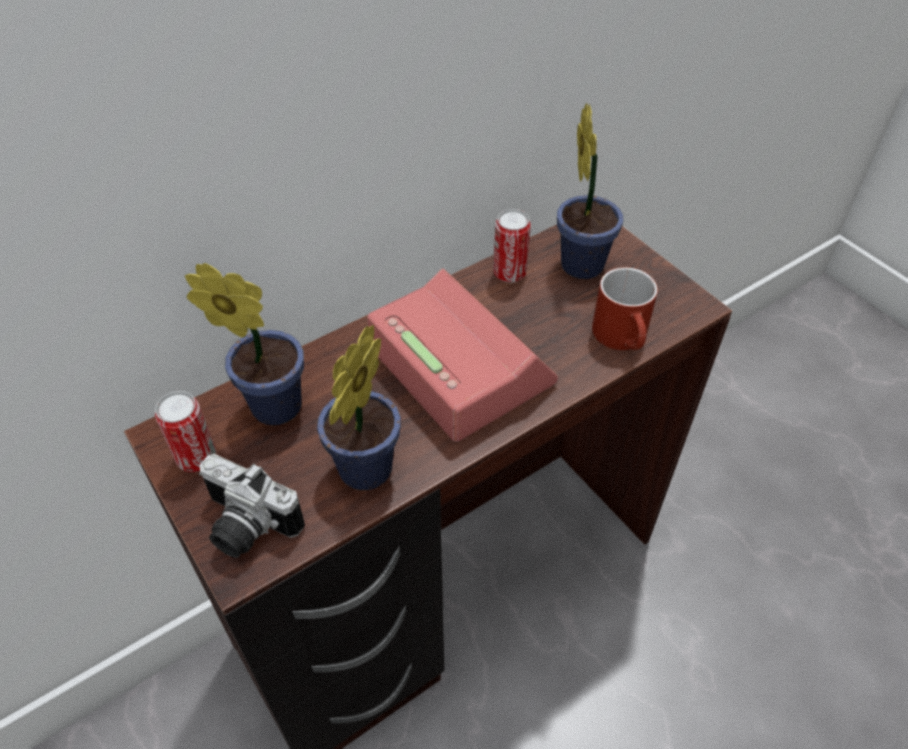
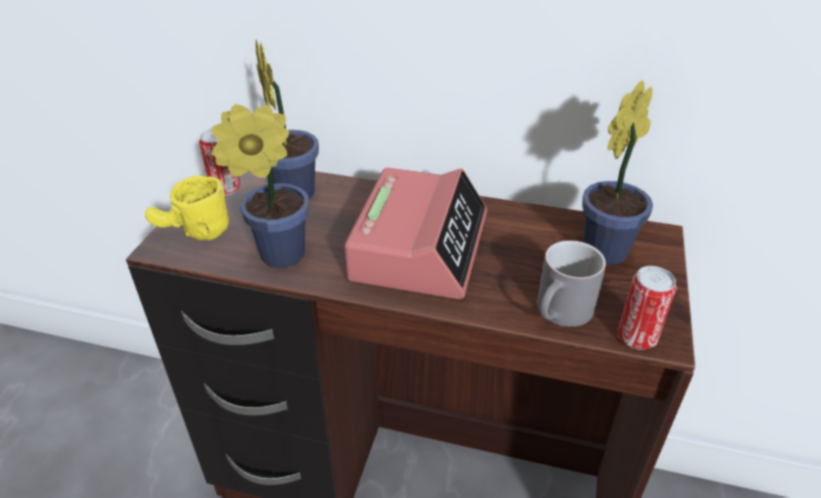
camera: 50 degrees right, 10 degrees down
(245, 527) = (191, 233): camera -> yellow mug
(509, 273) = (540, 222): can -> can (637, 337)
(624, 338) = (561, 314): red mug -> grey mug

